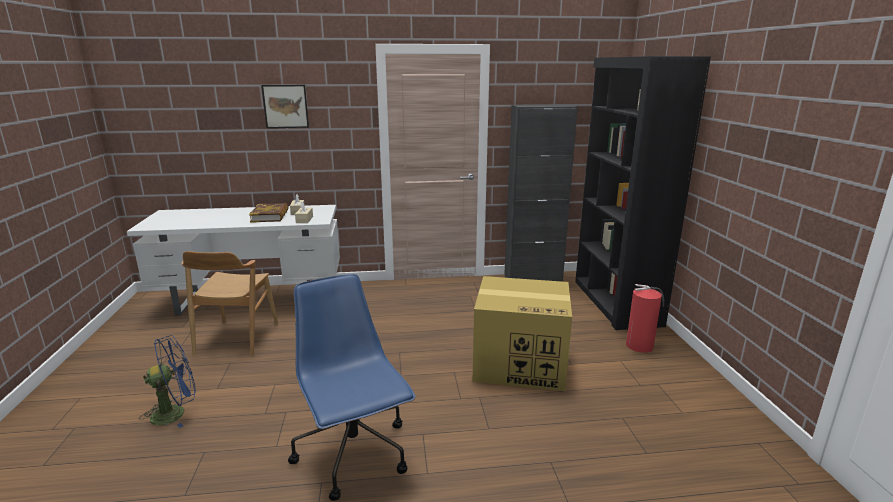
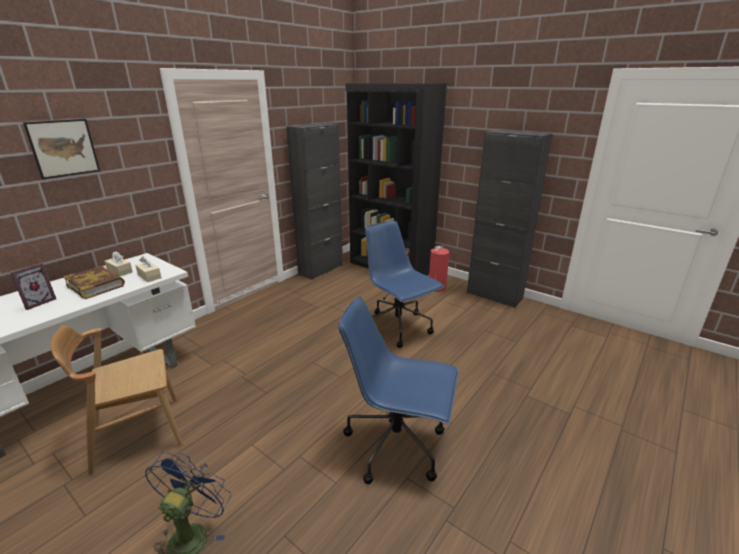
camera: 45 degrees left, 5 degrees up
(230, 216) = (38, 302): none -> picture frame
(237, 338) = (137, 434): brown chair -> brown chair turned 105 degrees clockwise
(521, 364) = (398, 328): cardboard box -> blue office chair
(710, 389) = (494, 296): none -> black cabinet

